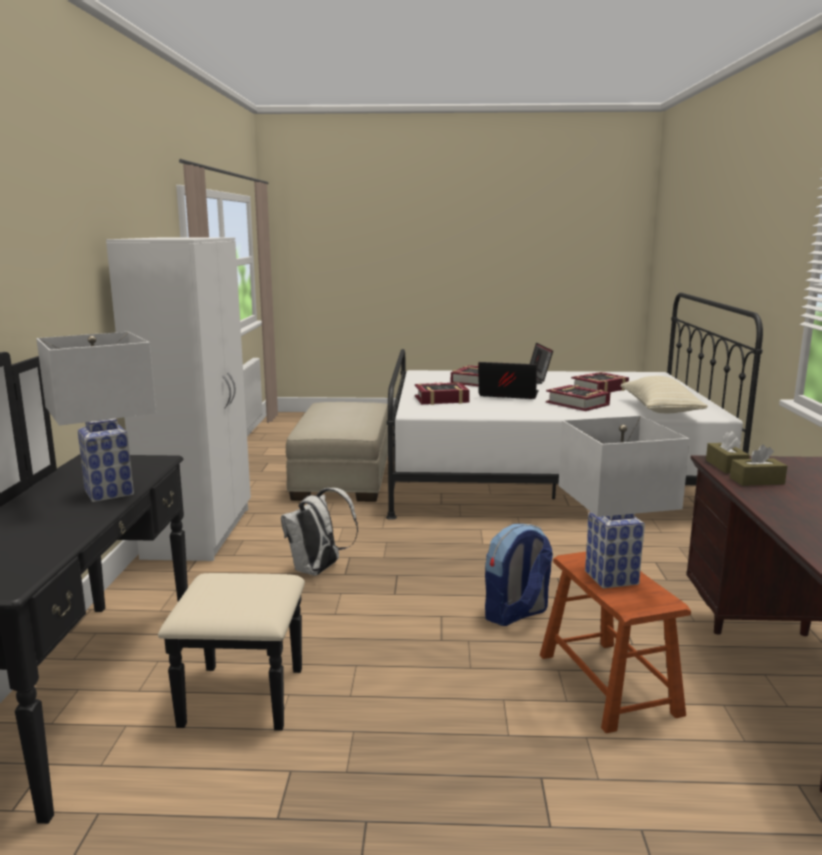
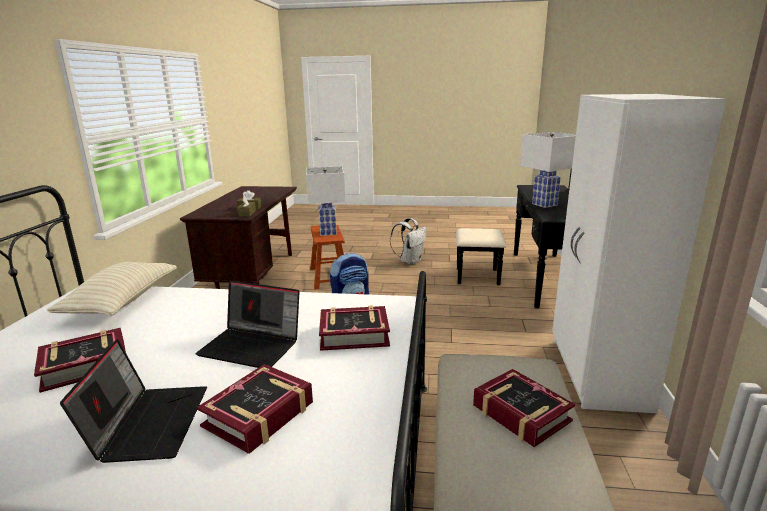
camera: 175 degrees left, 5 degrees up
(318, 570) = (470, 331): white backpack -> white backpack (410, 261)
(577, 404) = (190, 318): book -> book (520, 413)

